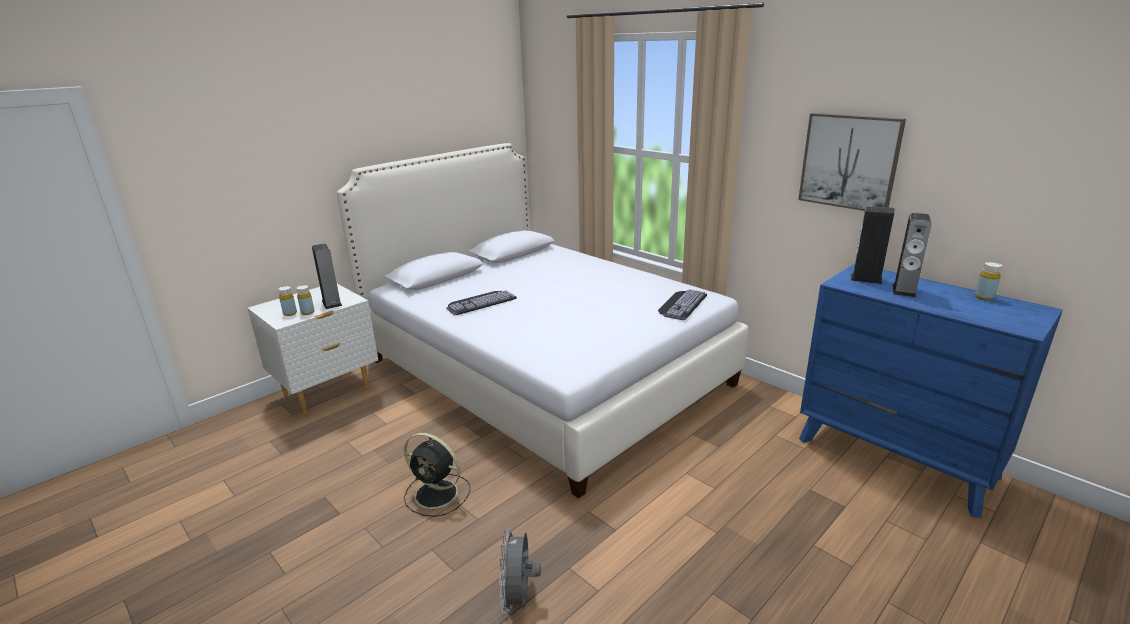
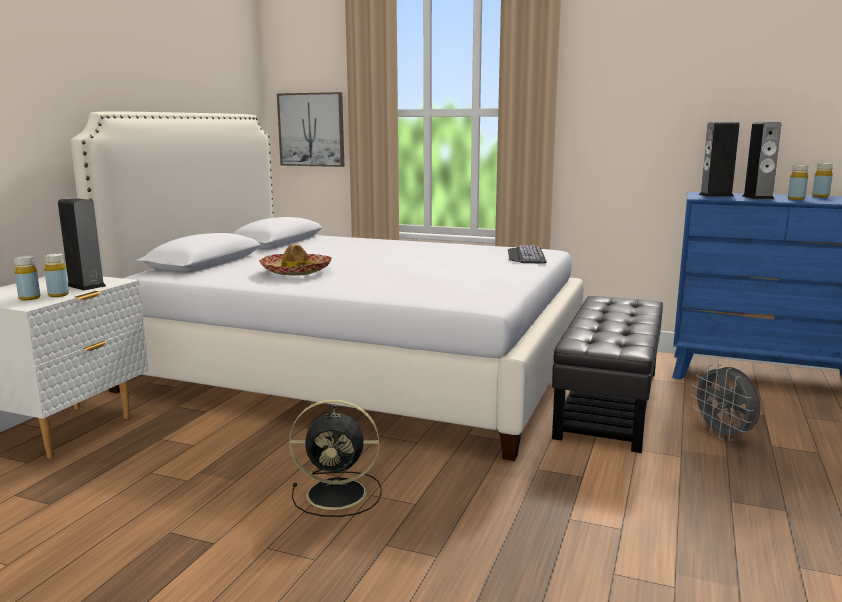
camera: 25 degrees left, 10 degrees down
(480, 302) = (296, 271): keyboard -> hat
(519, 598) = (544, 559): grey fan -> grey fan (724, 435)
(710, 455) = (608, 403): none -> black ottoman
(849, 162) = (672, 92): picture -> picture (311, 129)
(941, 301) = (796, 199): none -> yellow bottle

